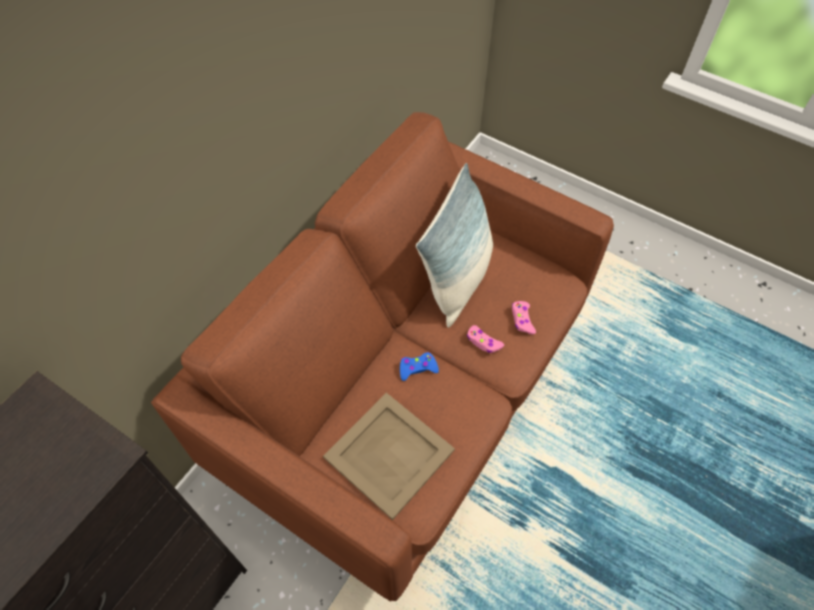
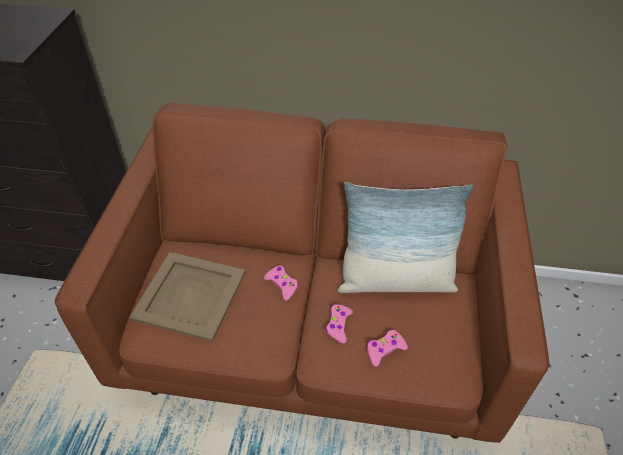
camera: 65 degrees right, 10 degrees down
(417, 368) = (282, 285): blue game controller -> pink game controller

